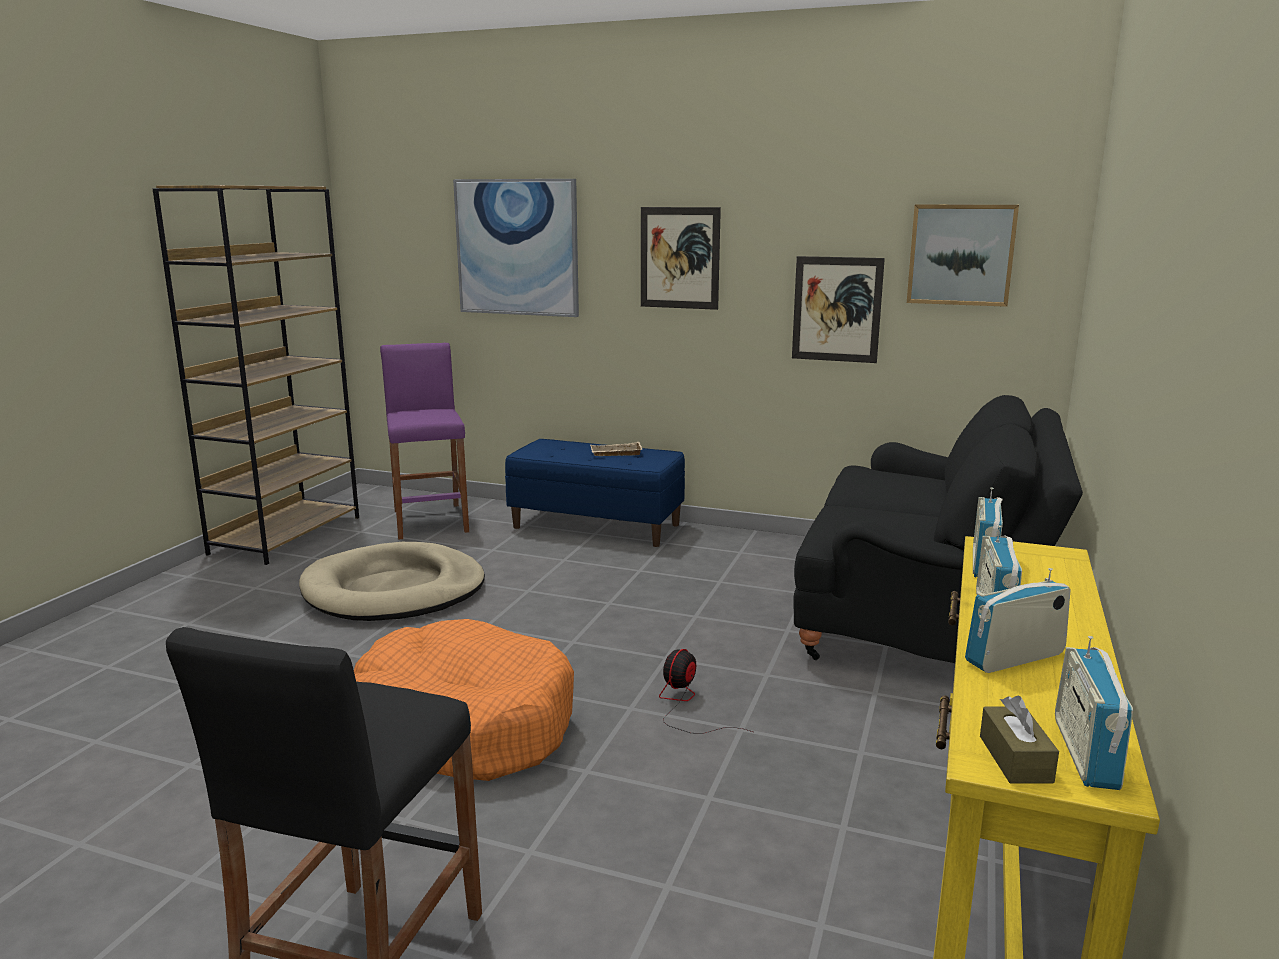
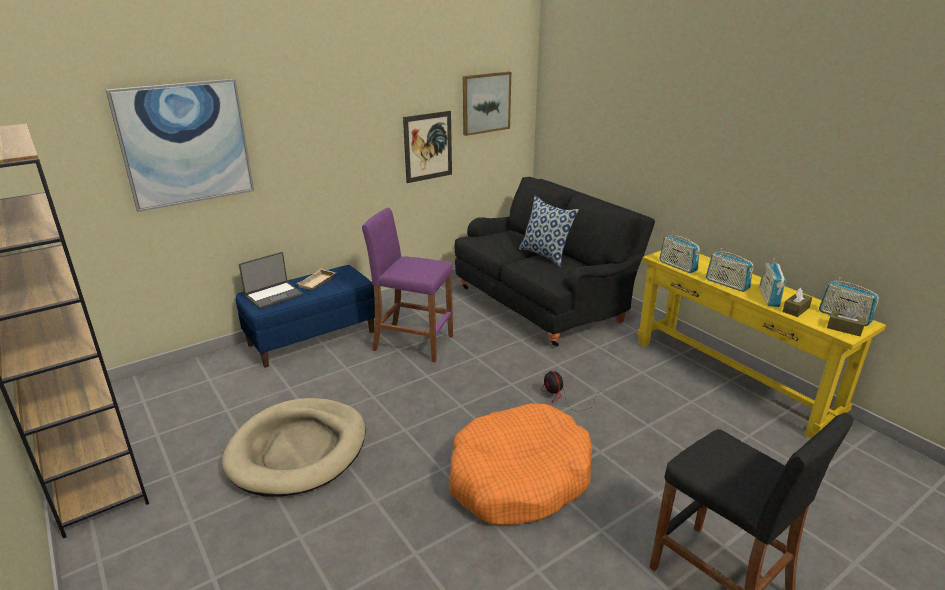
camera: 55 degrees left, 10 degrees up
(430, 521) = (192, 396): purple stool -> purple stool (413, 343)
(557, 449) = (273, 296): none -> laptop
(679, 258) = (327, 130): picture -> none
(907, 514) = (545, 255): none -> pillow
(1009, 692) = (795, 310): none -> brown tissue box

